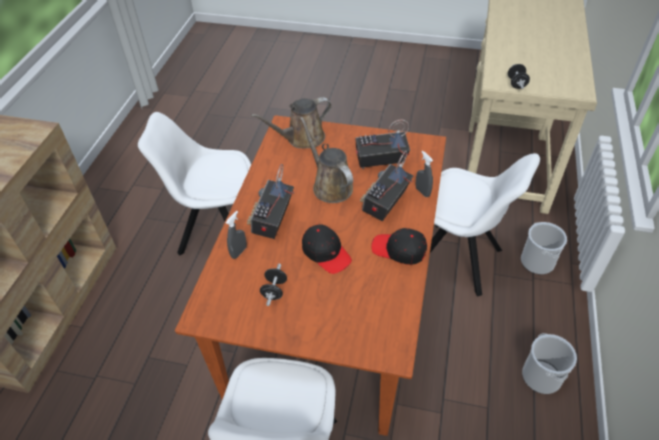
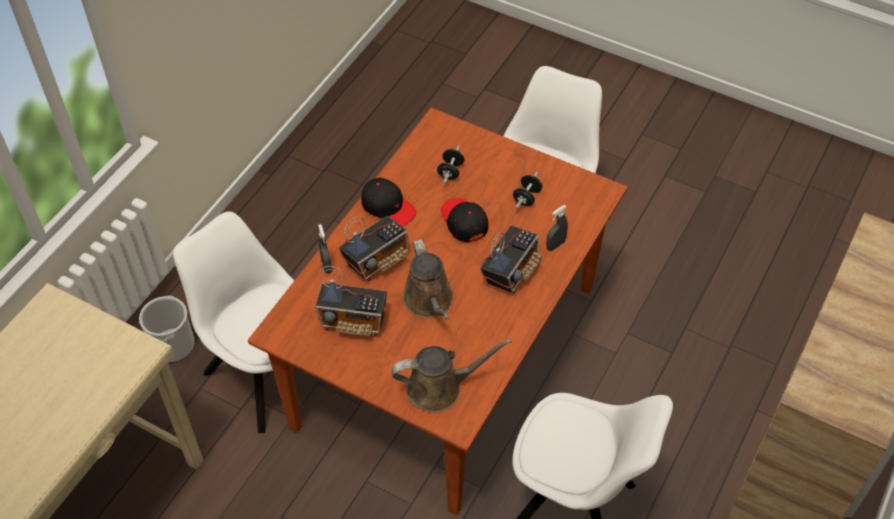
camera: 165 degrees left, 5 degrees up
(516, 84) = (117, 341): black dumbbell -> black dumbbell (450, 172)
(541, 376) = (264, 231): bucket -> none

